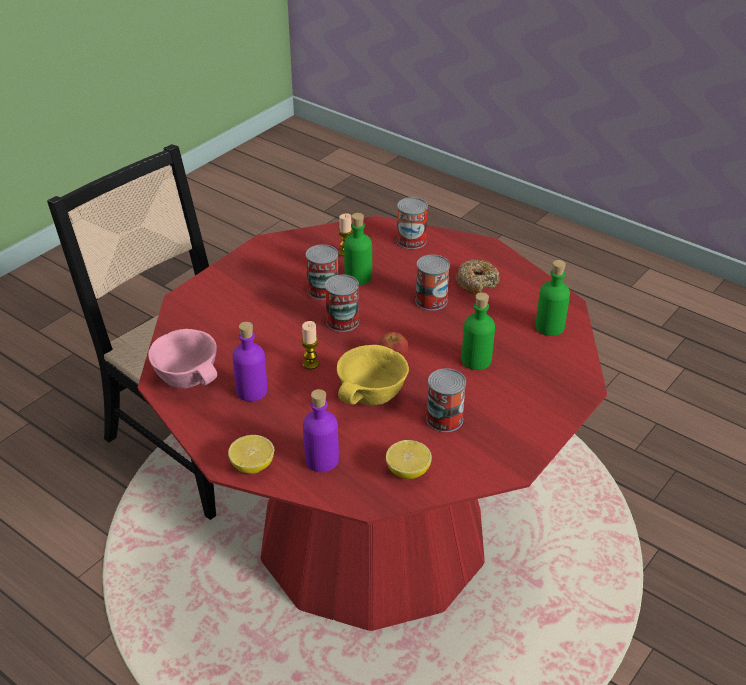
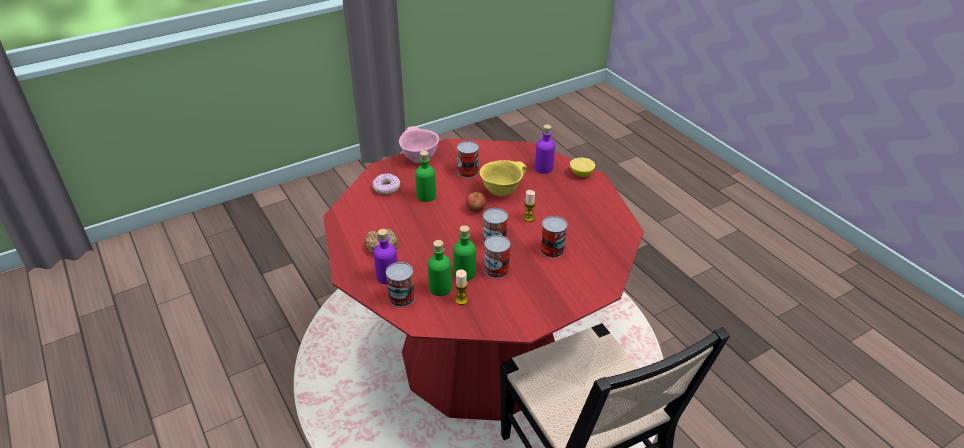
camera: 160 degrees left, 0 degrees up
(189, 380) = (609, 226): pink bowl -> pink bowl (418, 158)
(252, 391) = (571, 211): purple bottle -> purple bottle (387, 277)
(408, 471) = (502, 154): lemon -> none
(431, 300) = (424, 241): can -> can (552, 249)
(542, 358) = (387, 188): none -> donut
(549, 327) = (364, 204): green bottle -> green bottle (440, 288)

